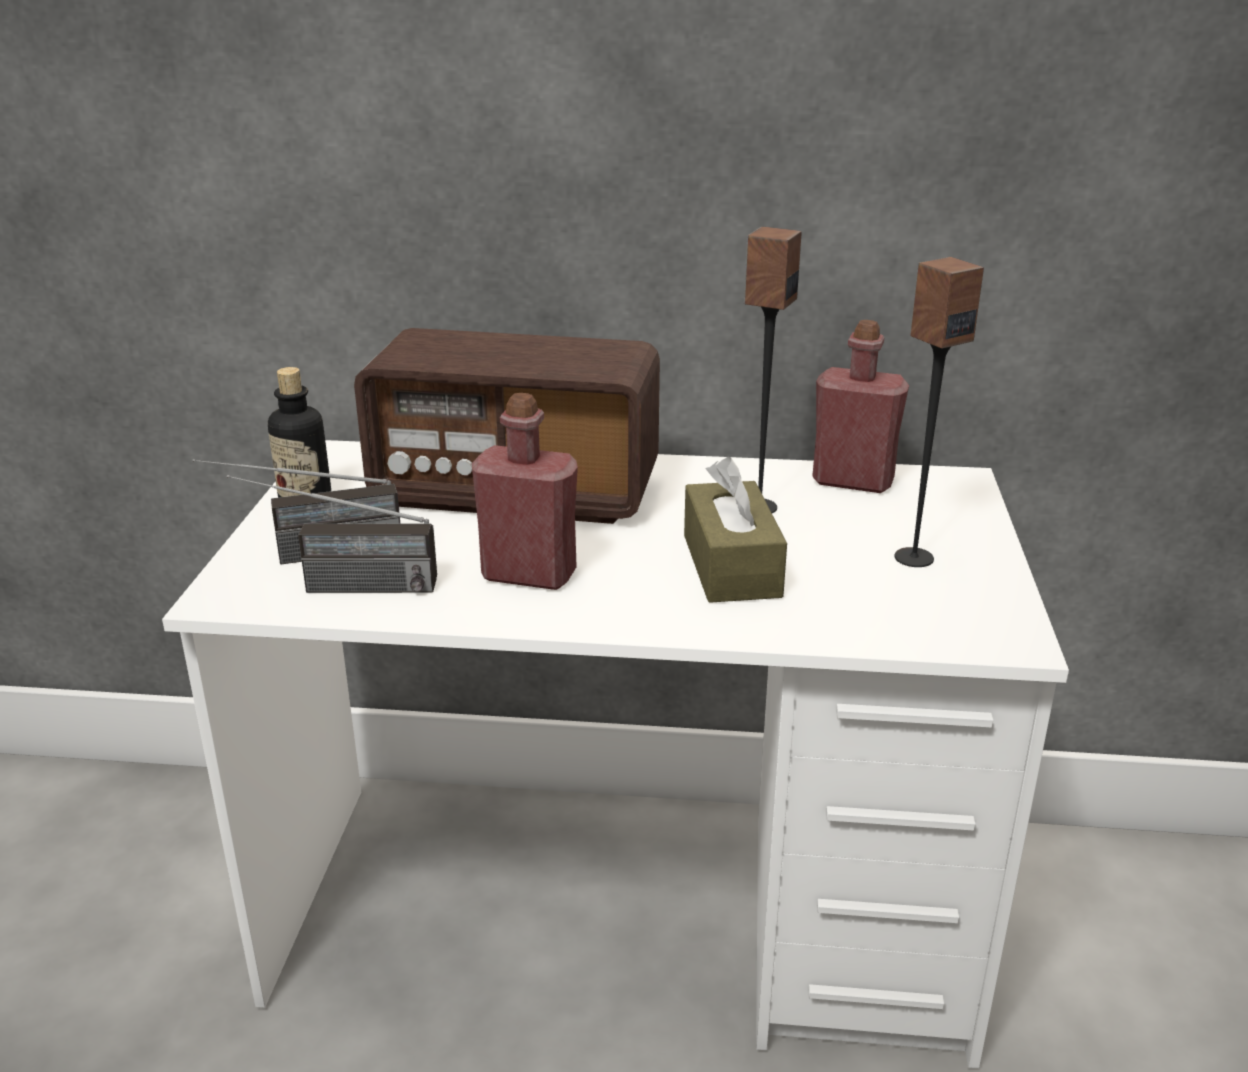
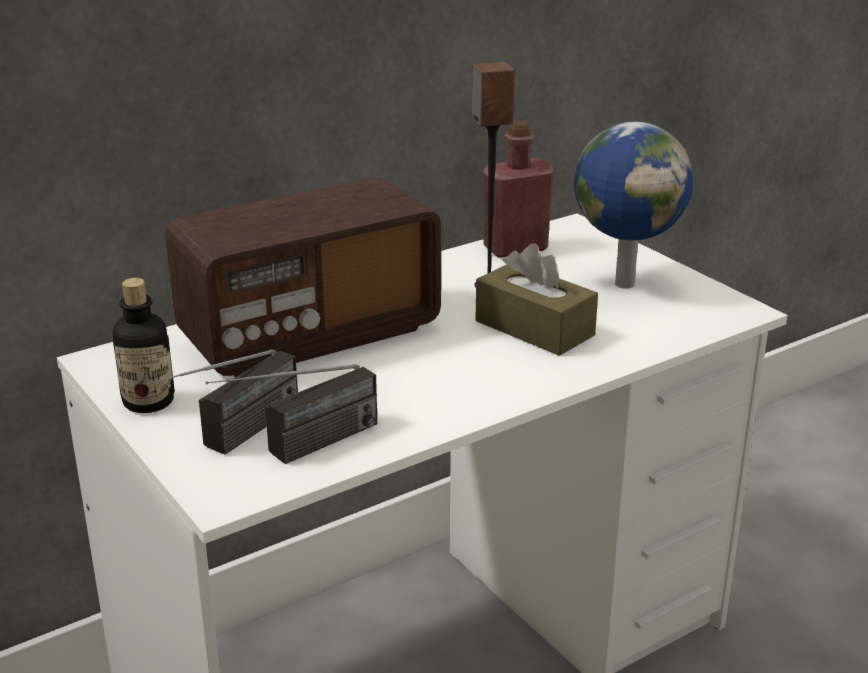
camera: 40 degrees left, 0 degrees up
(529, 574) = (420, 385): red bottle -> none
(913, 557) = (623, 283): speaker -> globe

